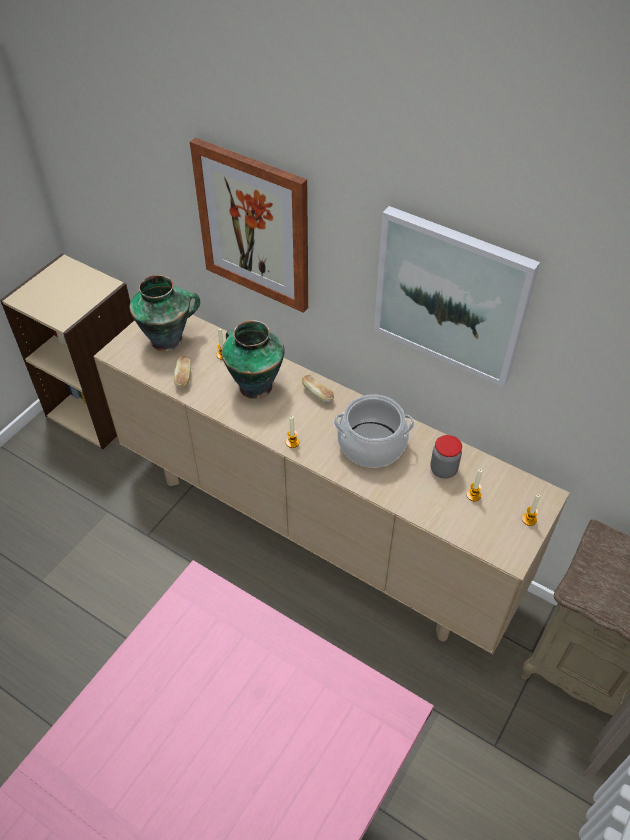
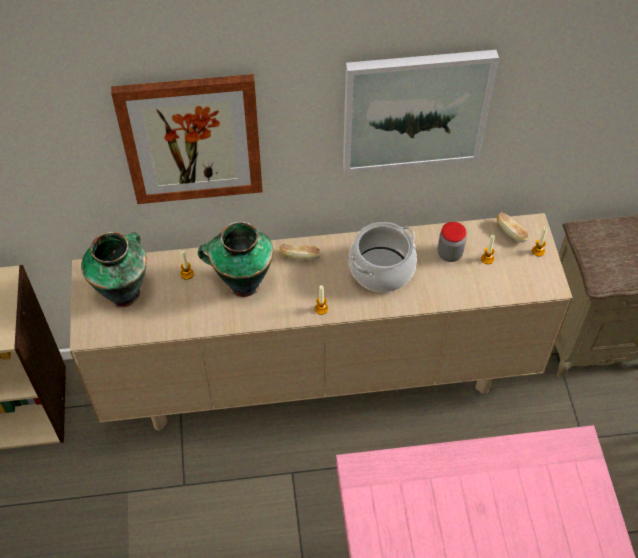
camera: 40 degrees left, 5 degrees up
(183, 377) = (174, 315): bread -> bread (511, 232)

